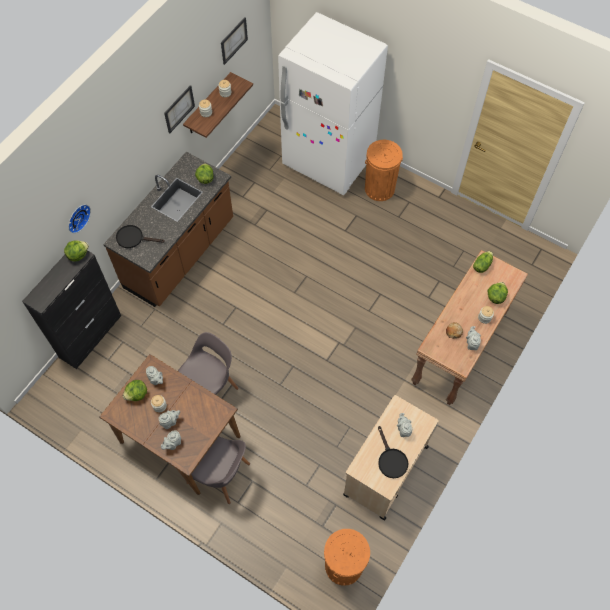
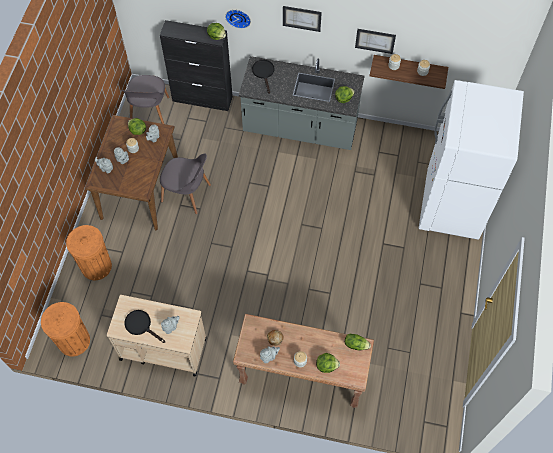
camera: 70 degrees right, 0 degrees up
(180, 254) = (300, 129): brown counter -> grey counter
(220, 474) = (120, 227): grey chair -> grey chair (149, 112)
(234, 40) = (464, 48): picture -> picture (302, 18)
(379, 189) = (443, 258): orange trash can -> orange trash can (96, 266)
(391, 459) = (141, 325): black frying pan -> black frying pan turned 75 degrees clockwise

